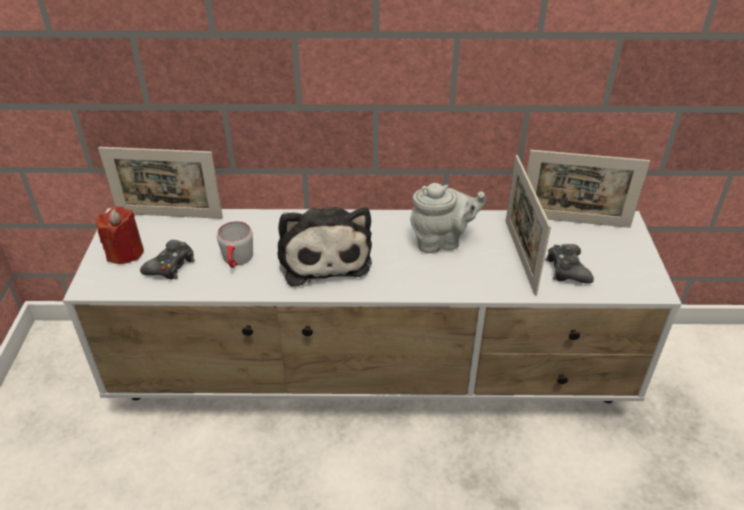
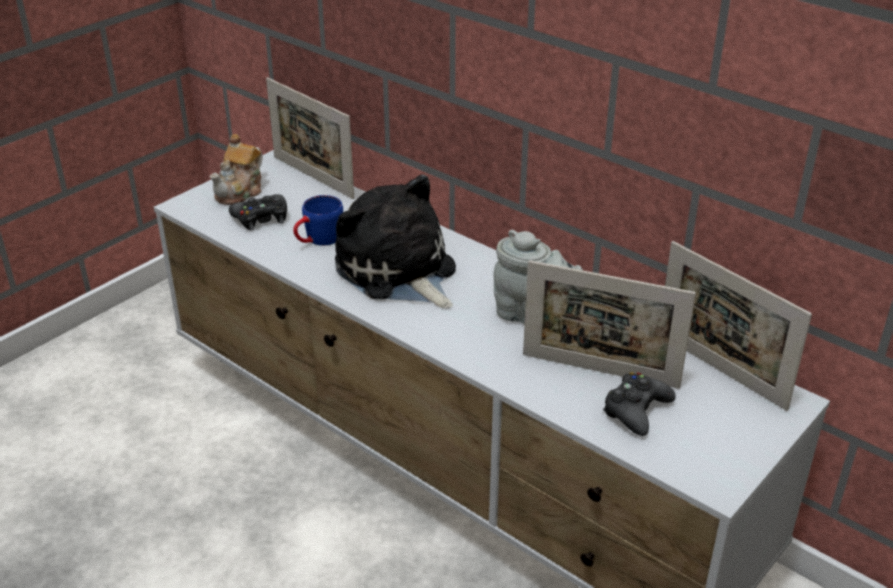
camera: 40 degrees right, 5 degrees down
(125, 253) = (240, 191): red candle -> teapot
(237, 261) = (318, 240): grey mug -> blue mug
(323, 256) = (398, 272): plush toy -> plush toy turned 120 degrees clockwise
(520, 256) = (600, 371): picture frame -> picture frame turned 105 degrees counterclockwise

